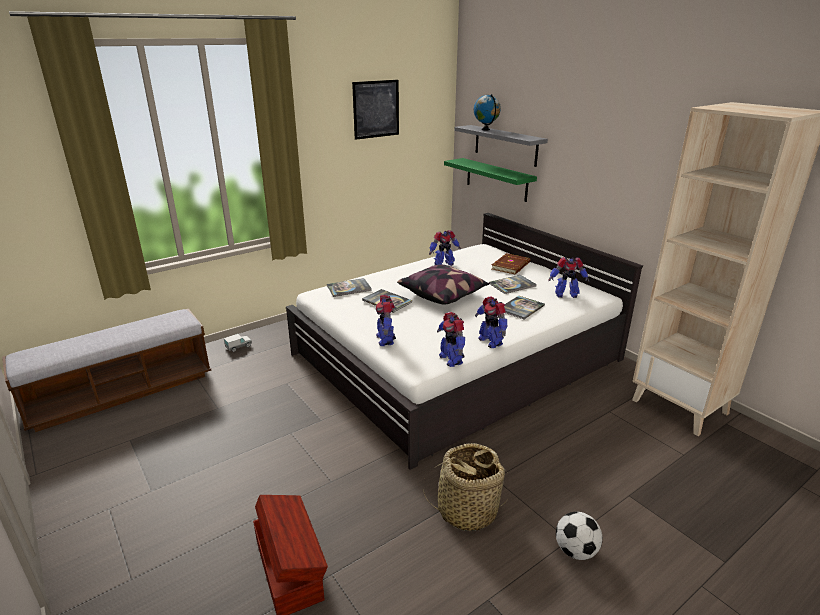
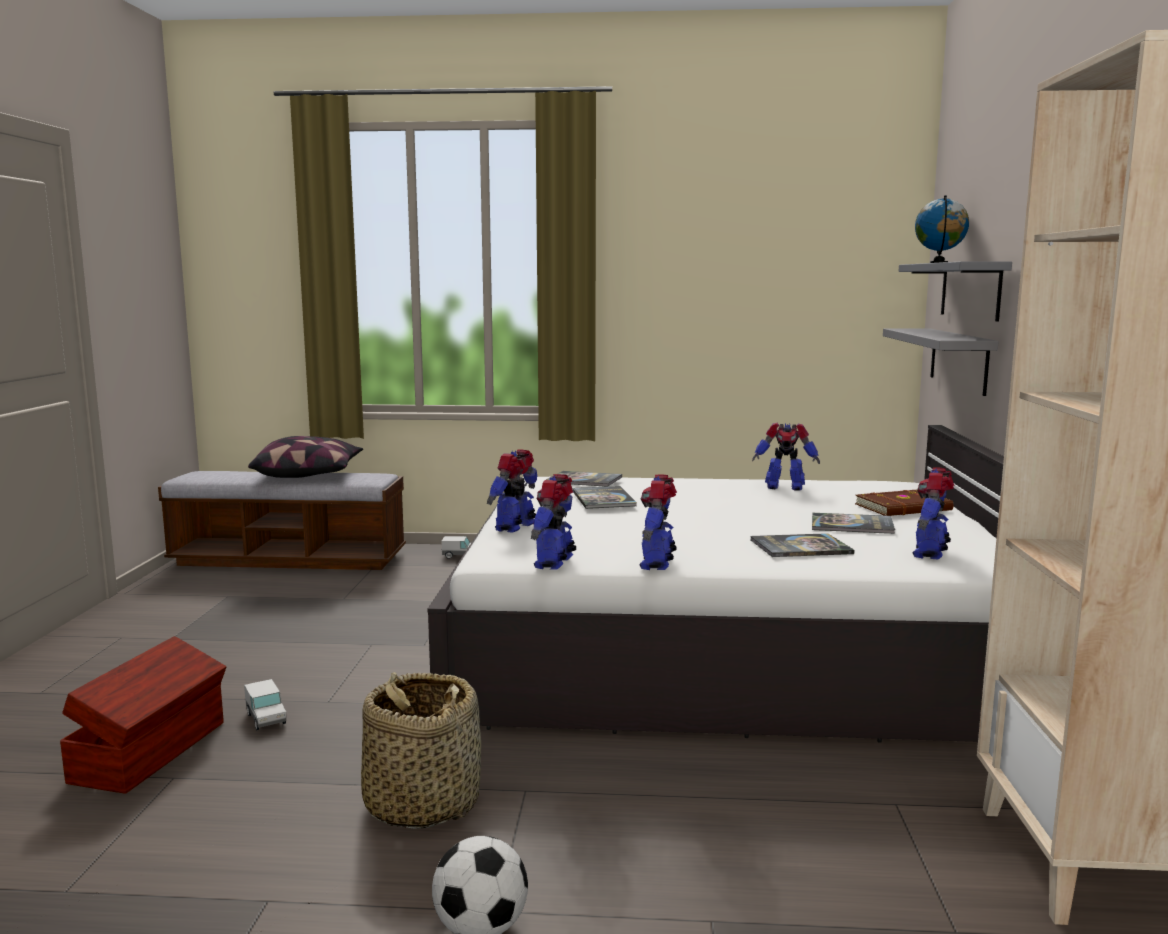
camera: 40 degrees right, 15 degrees down
(317, 510) = (266, 719): none -> toy truck
(376, 109) = (754, 230): picture -> none
(443, 294) = (705, 510): pillow -> pillow (309, 475)
(496, 179) = (958, 360): green shelf -> grey shelf
(565, 294) = (931, 553): toy robot -> toy robot turned 75 degrees clockwise

